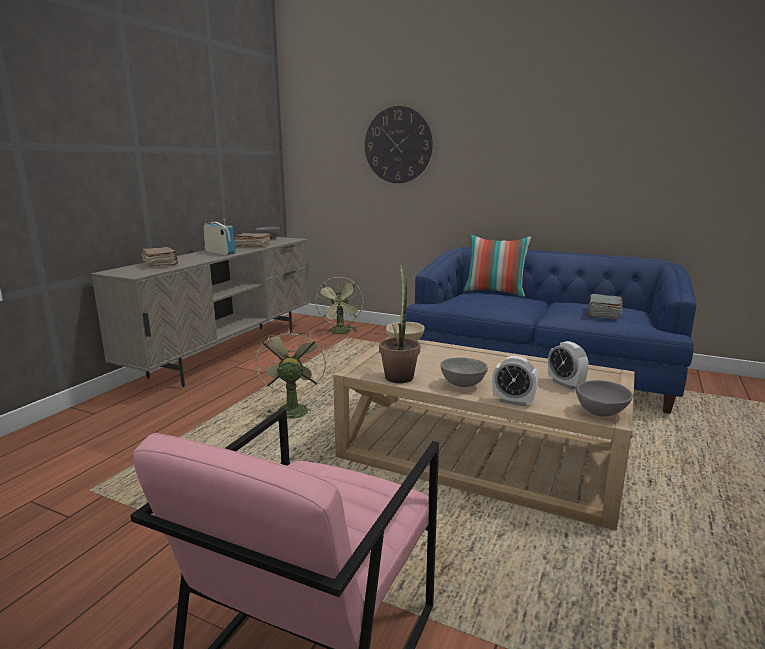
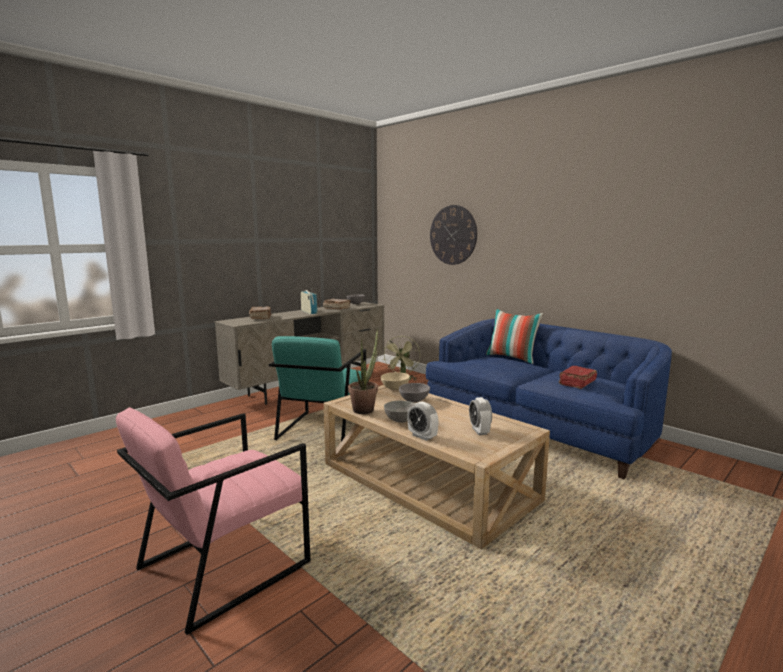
camera: 20 degrees right, 5 degrees down
(291, 409) = (322, 428): green fan -> turquoise armchair
(602, 413) = (478, 453): grey bowl -> grey bowl (414, 401)
(603, 314) = (576, 383): grey book -> red book

